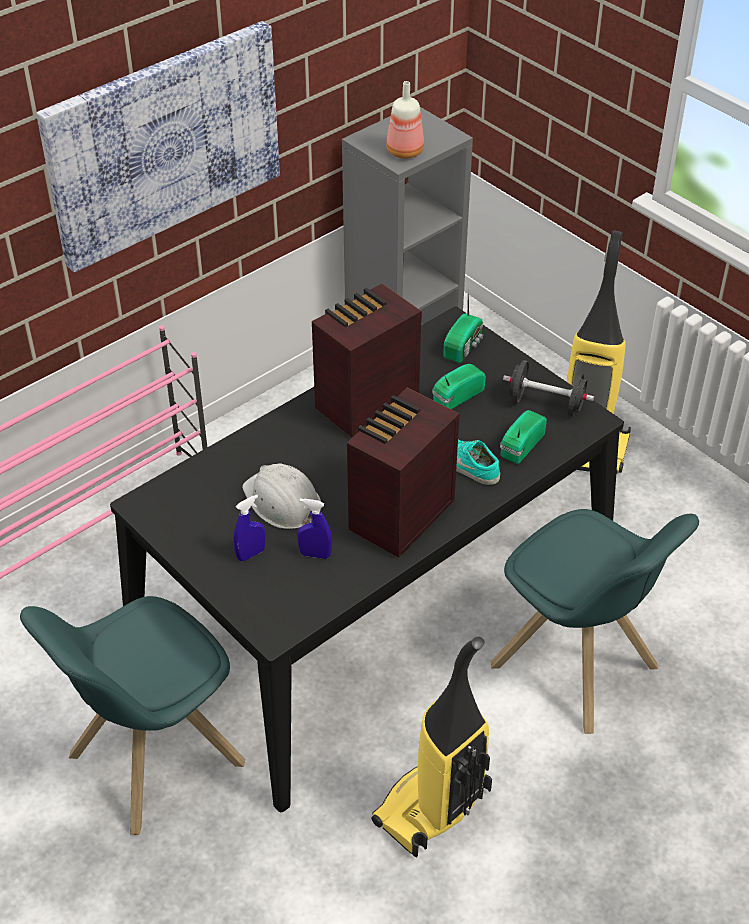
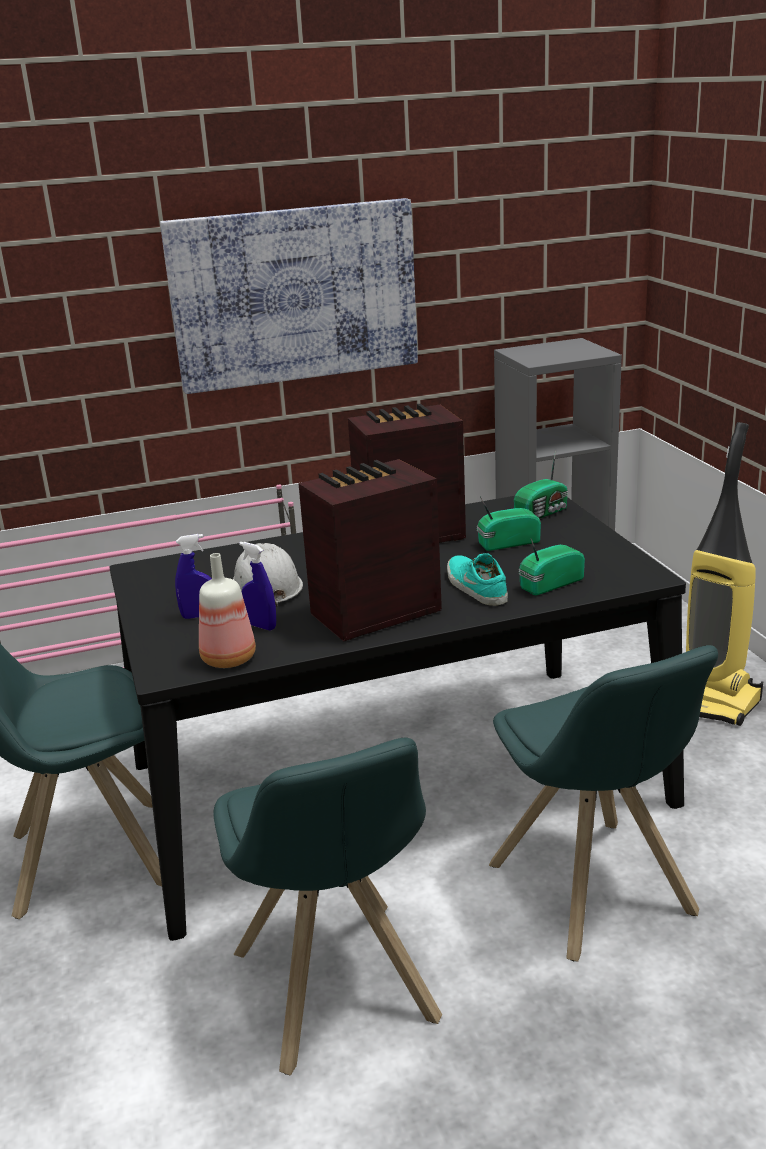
camera: 25 degrees right, 20 degrees down
(403, 151) = (545, 357): bottle -> bottle (227, 659)
(433, 809) = (336, 986): vacuum cleaner -> turquoise chair
(546, 404) = (602, 559): black dumbbell -> none

